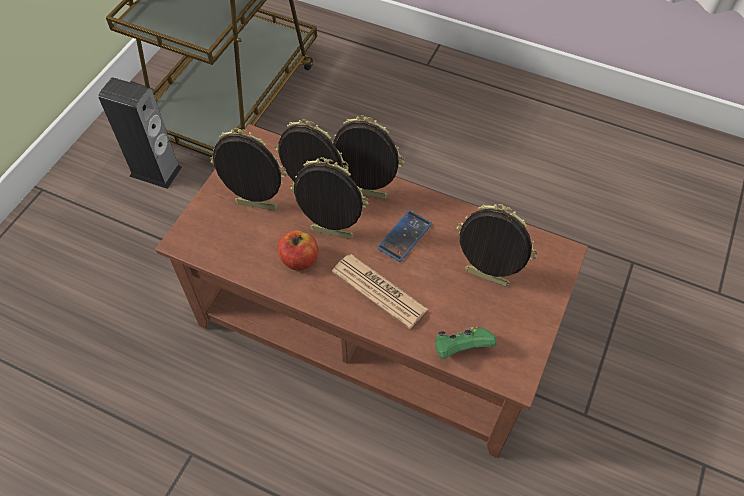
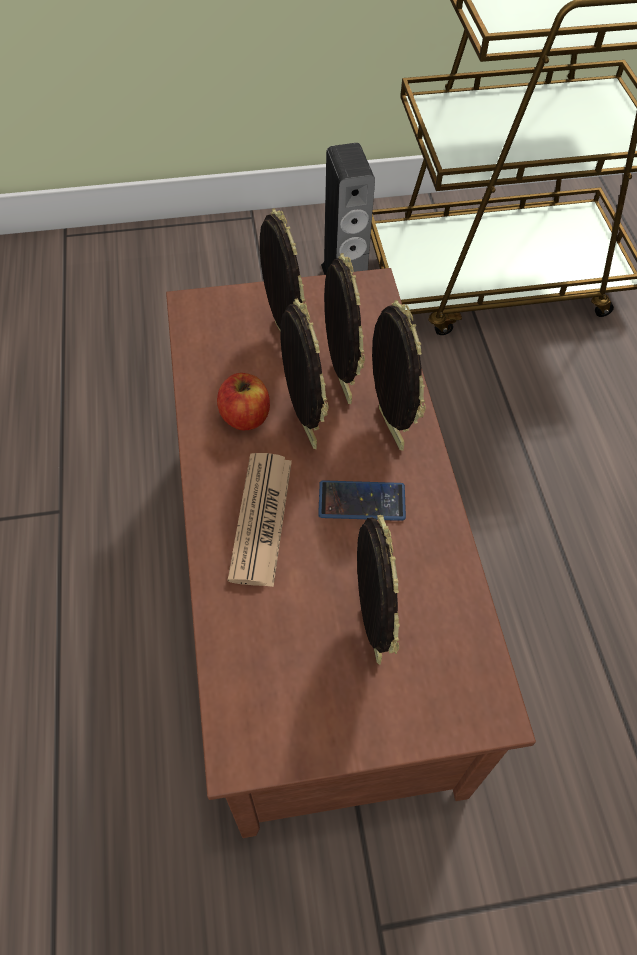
camera: 55 degrees right, 0 degrees up
(461, 349) = (240, 658): green game controller -> none

